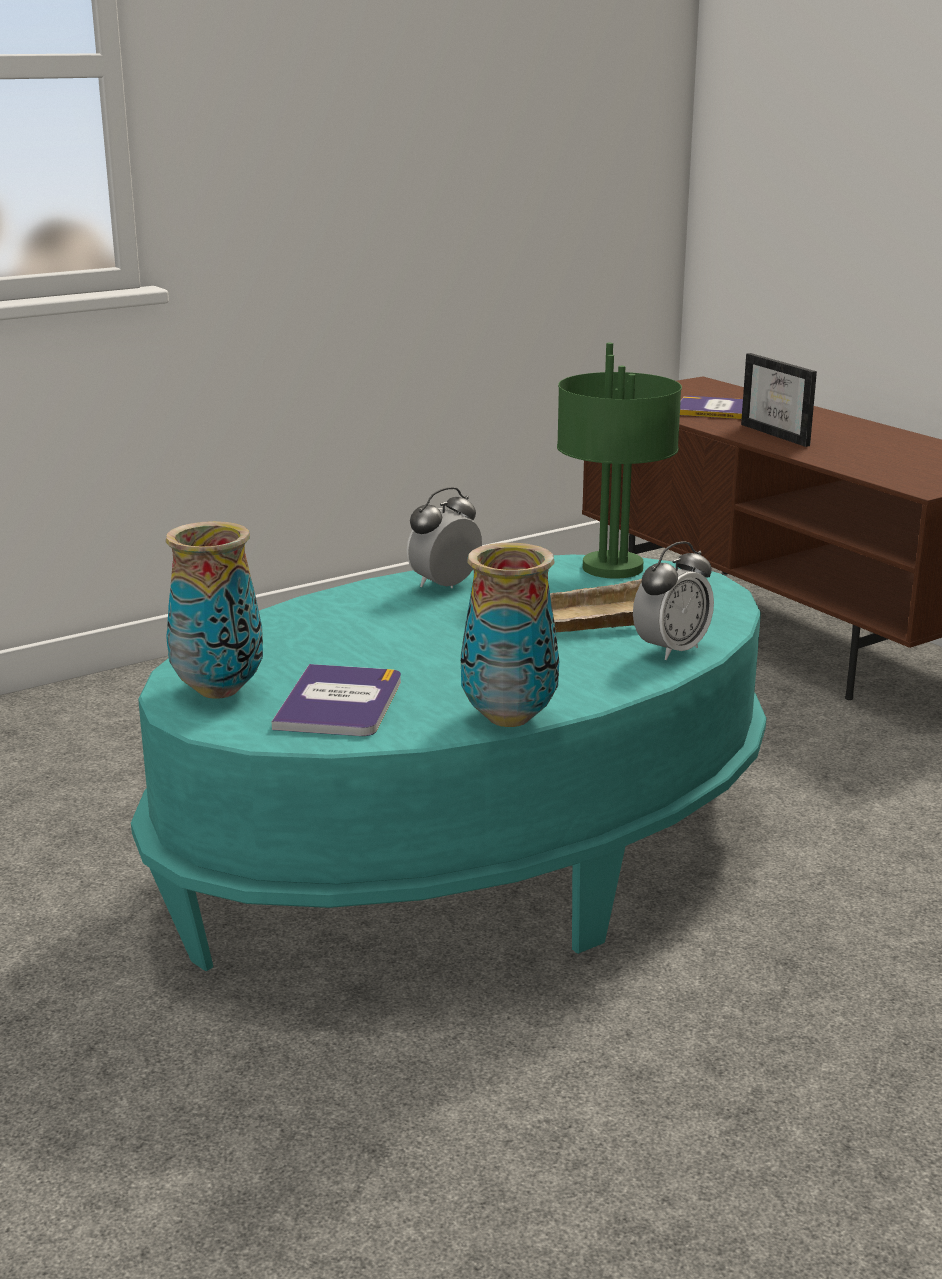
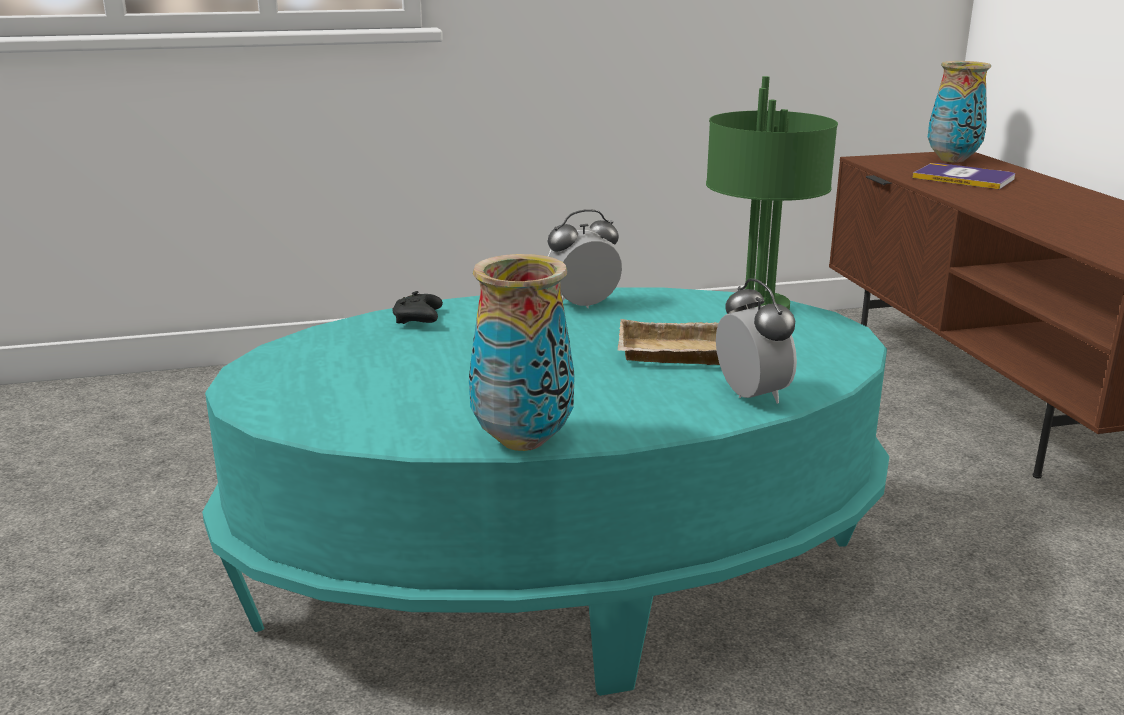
camera: 20 degrees right, 0 degrees up
(219, 690) = (290, 371): vase -> vase (952, 160)
(294, 622) = (418, 320): none -> black game controller
(340, 703) = (380, 399): book -> none
(671, 650) = (751, 396): alarm clock -> alarm clock turned 90 degrees counterclockwise
(783, 434) = (1012, 203): picture frame -> none

